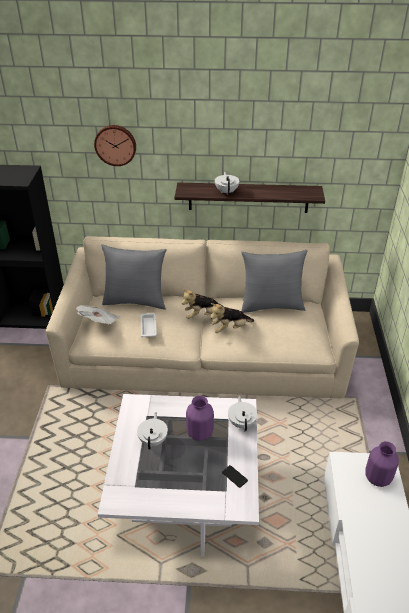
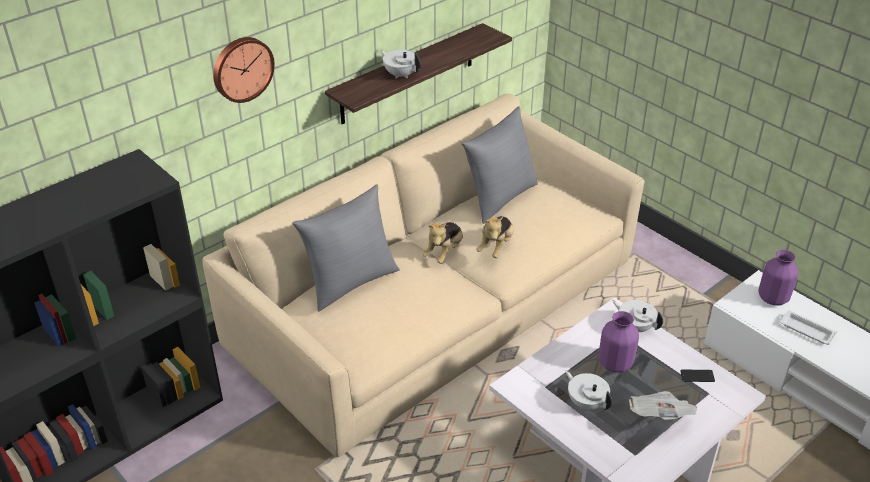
camera: 45 degrees left, 0 degrees up
(100, 323) = (349, 332): newspaper -> newspaper (659, 417)
(148, 326) = (410, 299): white tray -> white tray (805, 330)

